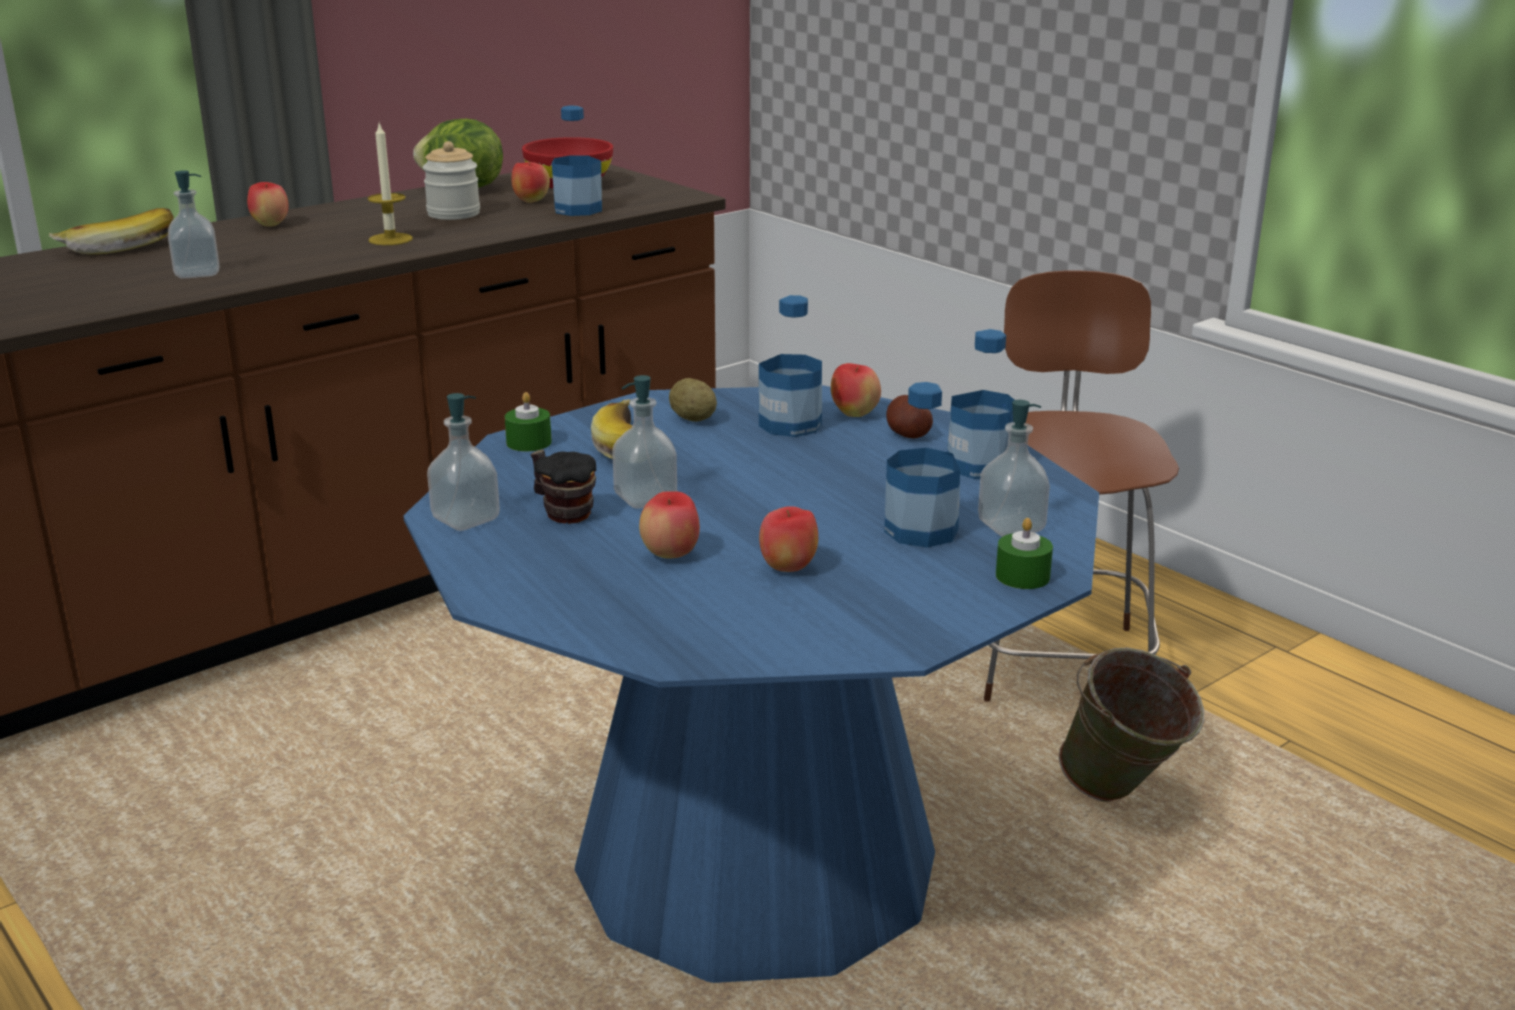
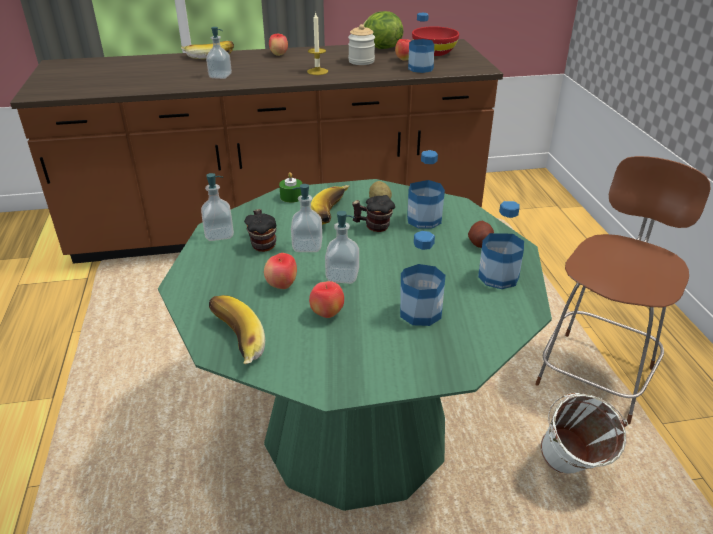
camera: 30 degrees right, 10 degrees up
(683, 639) = (233, 342): none -> banana
(721, 450) = (373, 226): none -> mug
(756, 863) = (356, 431): blue dining table -> green dining table
(855, 414) = (464, 222): apple -> none
(1011, 526) = (473, 326): soap dispenser -> soap dispenser (342, 276)
(1022, 576) = (444, 365): green candle -> none
(1121, 796) = (570, 472): green bucket -> white bucket

